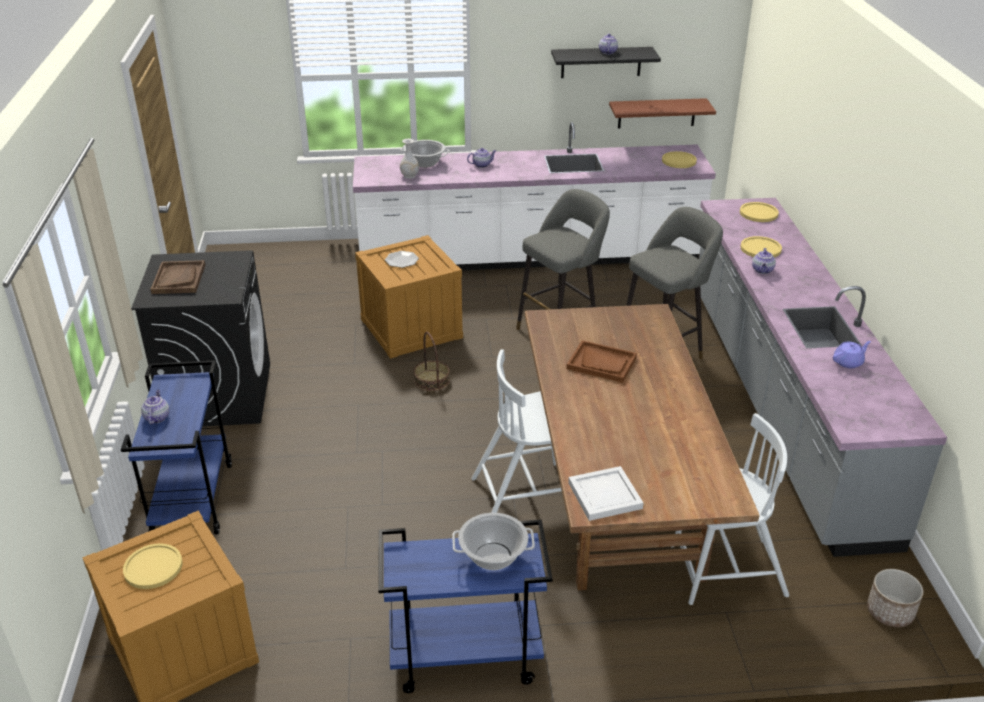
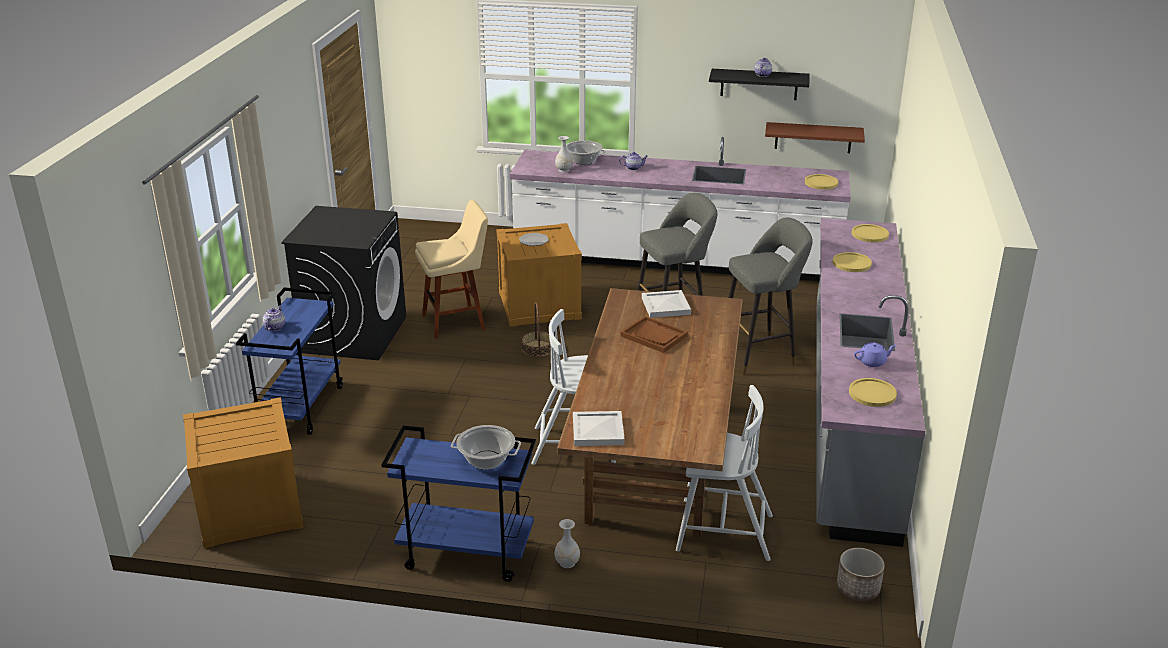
camera: 15 degrees right, 5 degrees down
(153, 567) = (231, 429): yellow plate -> yellow plate (872, 393)
(178, 279) = (327, 225): brown tray -> none
(329, 361) = (457, 321): none -> beige stool
(581, 645) = (567, 563): none -> white vase
(594, 324) = (665, 306): none -> white tray
(762, 270) = (841, 281): teapot -> none

